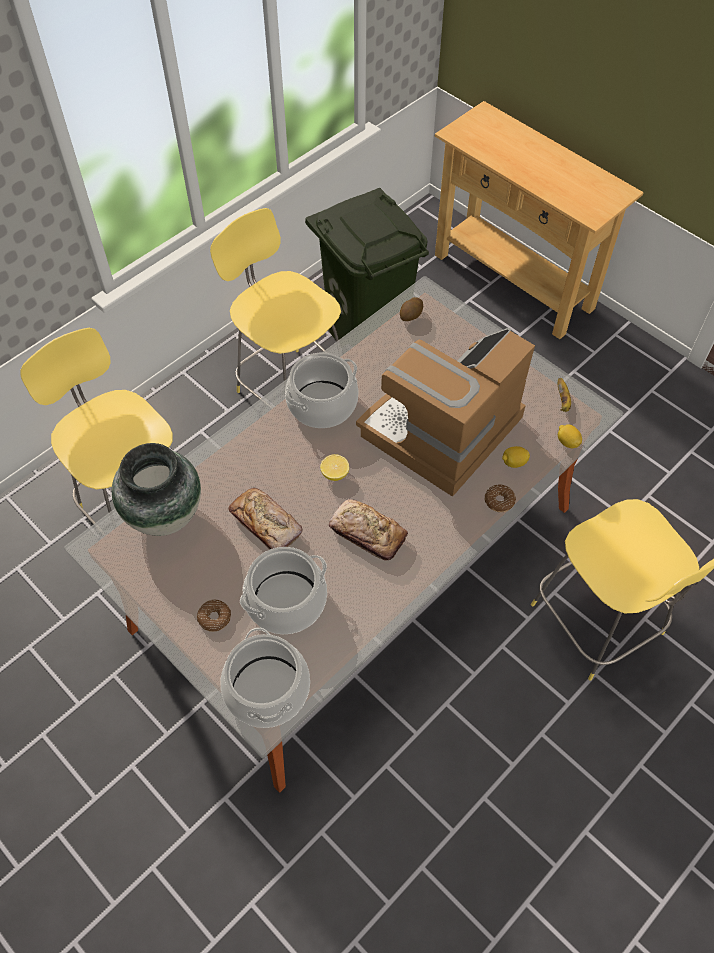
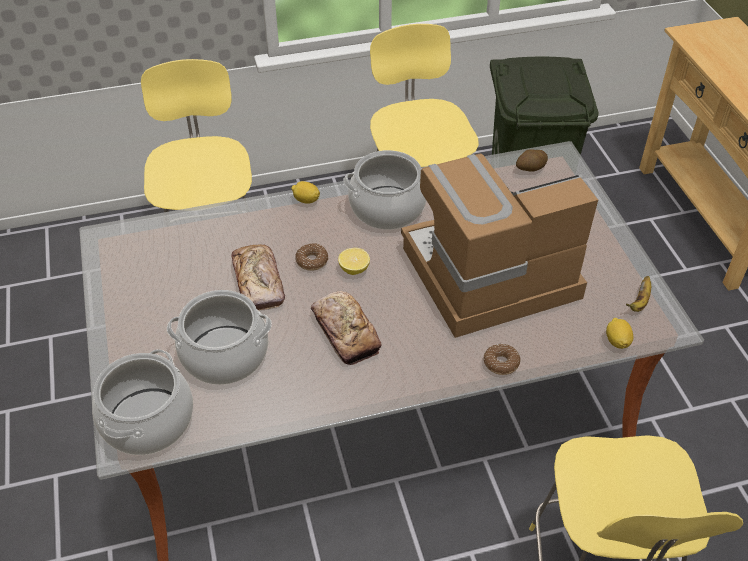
camera: 30 degrees right, 10 degrees down
(166, 515) = (179, 238): vase -> none
(214, 618) = (152, 338): donut -> donut (312, 261)
(514, 462) = (543, 335): lemon -> lemon (306, 200)

